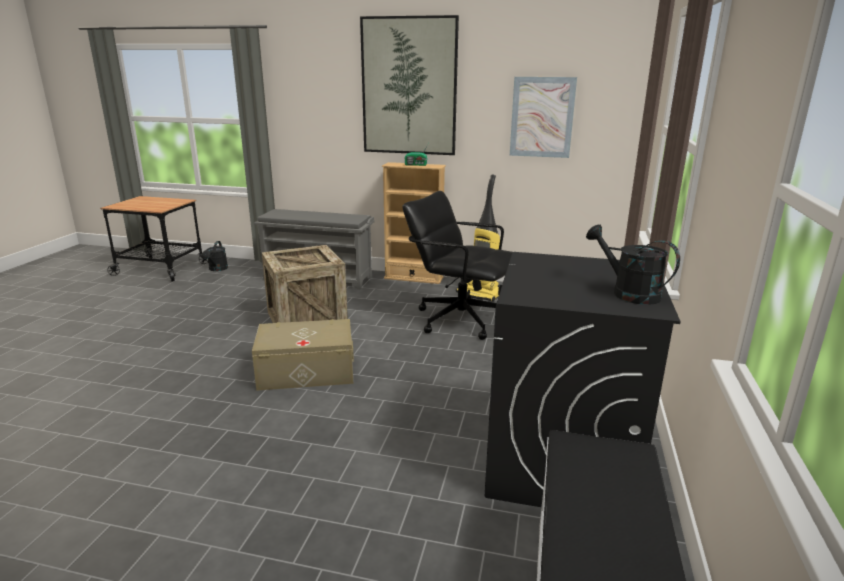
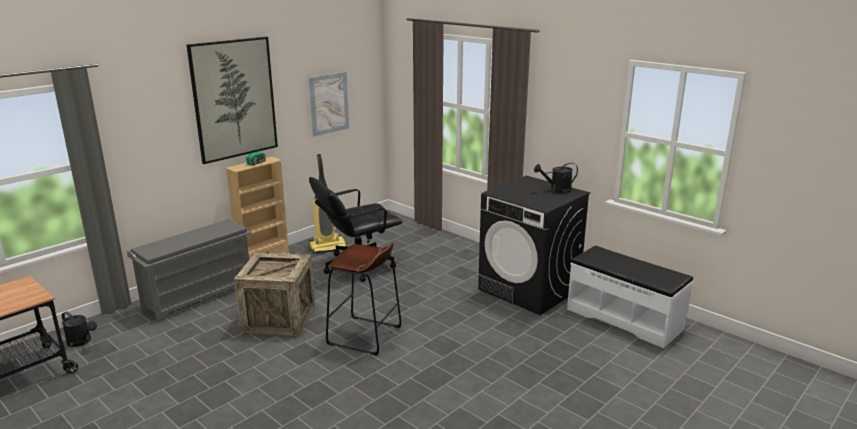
camera: 60 degrees left, 0 degrees up
(306, 371) = (364, 335): beige storage box -> brown stool

